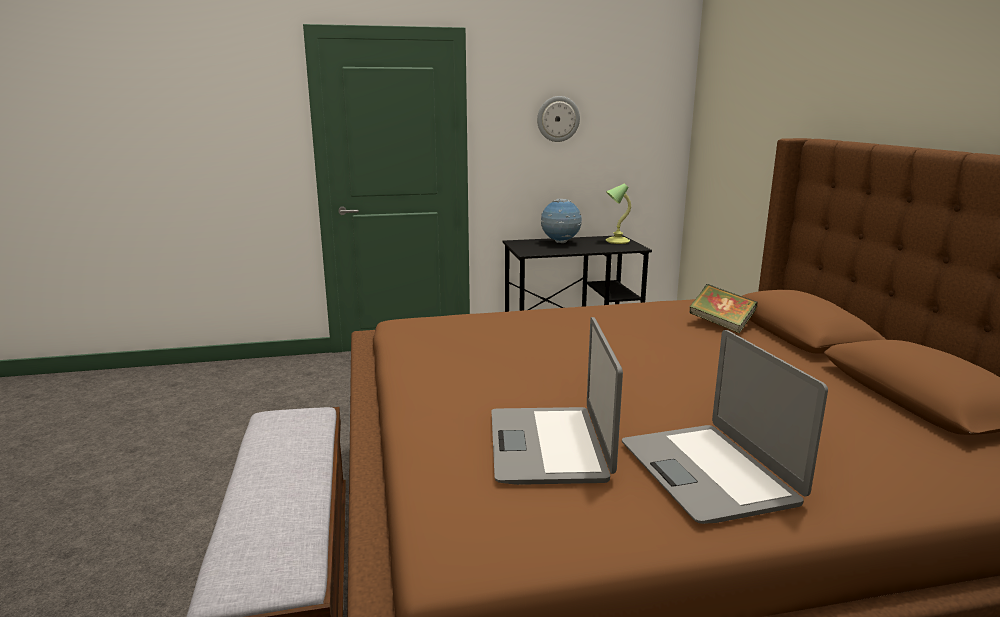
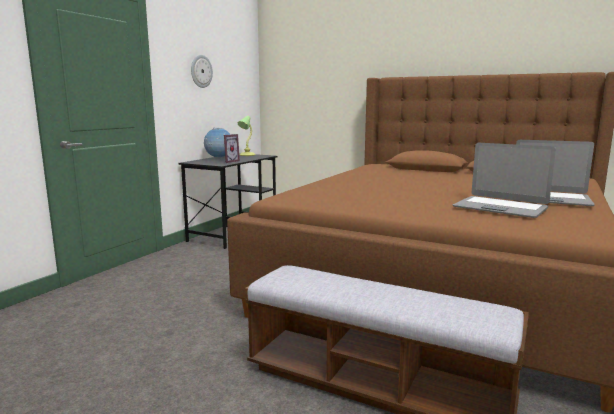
camera: 50 degrees left, 5 degrees down
(553, 250) = (229, 161): none -> picture frame
(721, 324) = (400, 171): book -> none

